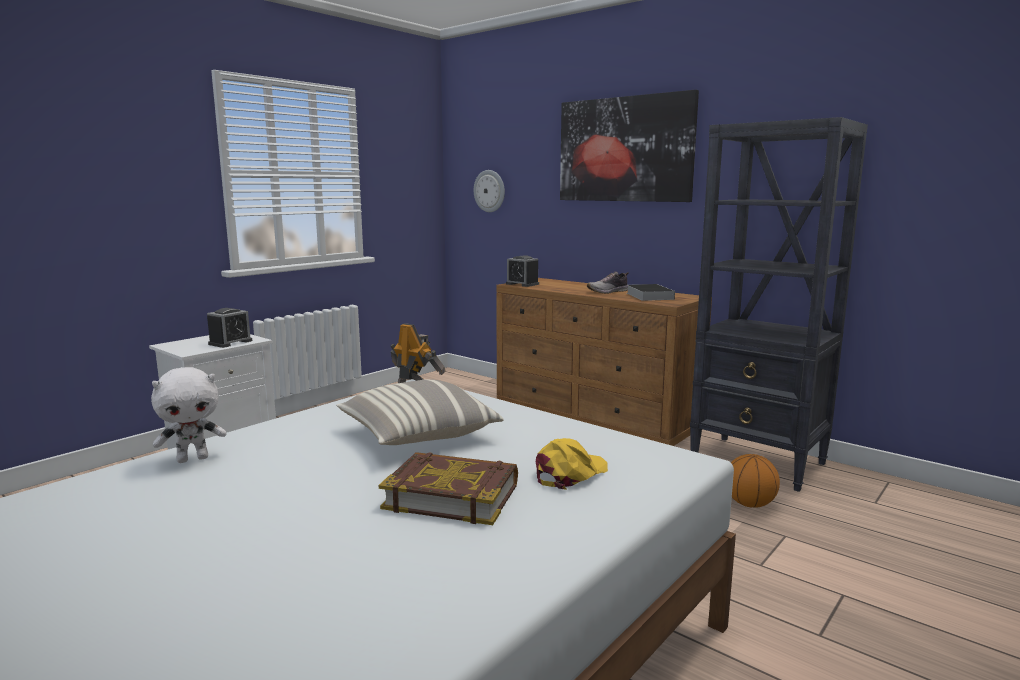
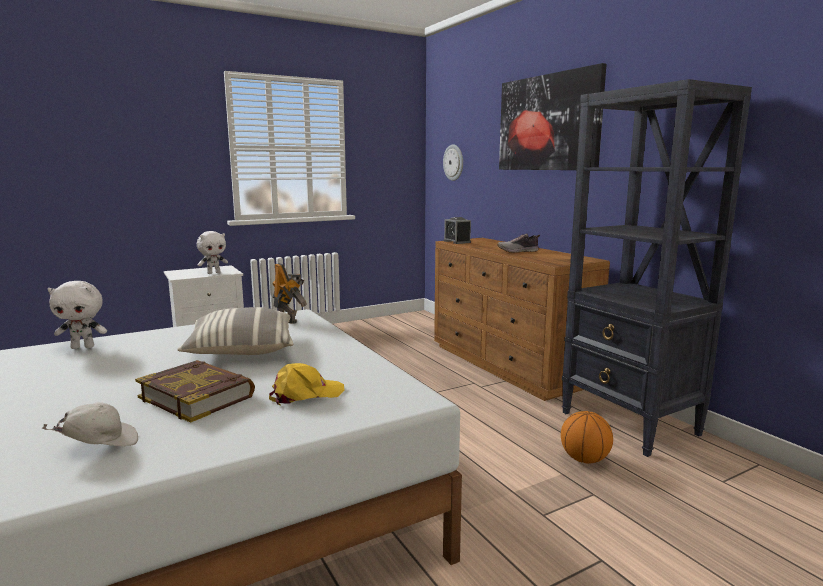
camera: 20 degrees right, 0 degrees up
(230, 342) = (214, 273): alarm clock -> white plush toy
(427, 570) = (100, 445): none -> white cap
(648, 296) = (548, 256): book -> none

